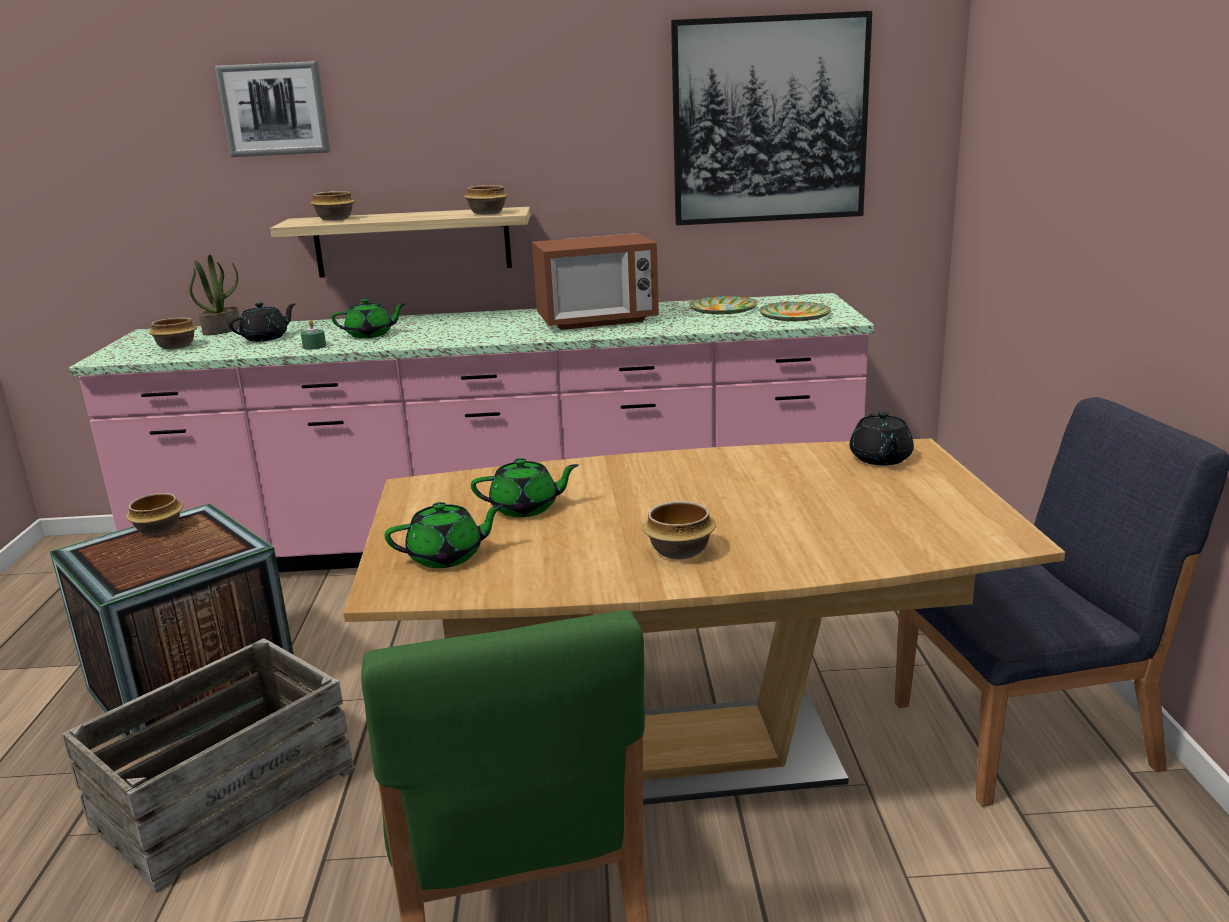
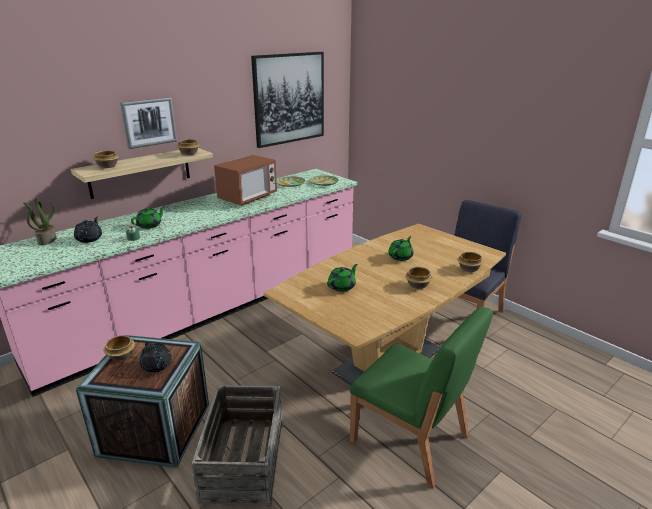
camera: 40 degrees left, 5 degrees up
(175, 347) = (41, 256): bowl -> bowl (469, 269)
(274, 109) = (58, 108): picture -> picture (149, 122)
(447, 557) = (351, 314): green teapot -> green teapot (401, 257)
(880, 459) = (417, 235): black teapot -> black teapot (157, 366)

